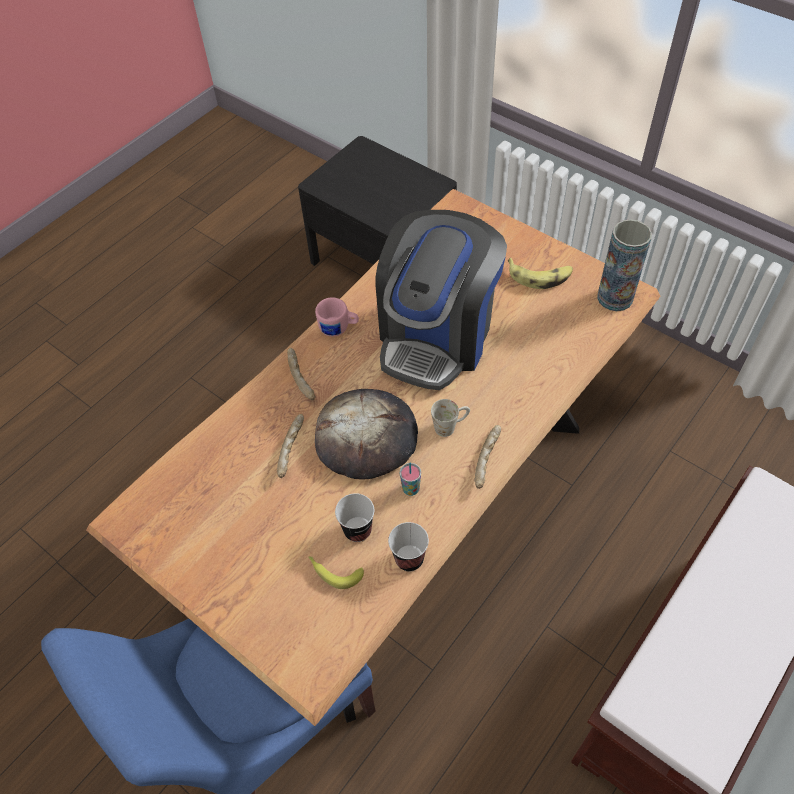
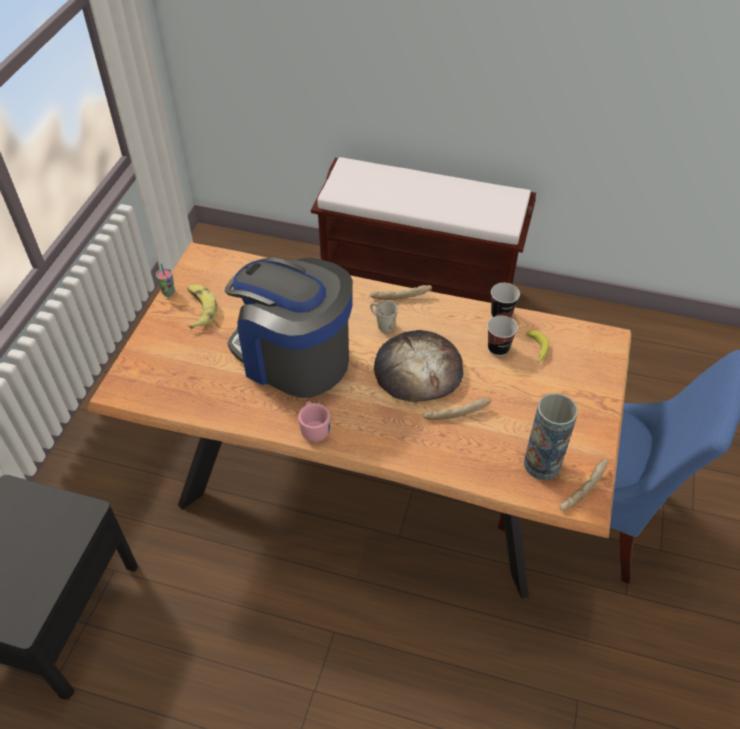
camera: 115 degrees left, 5 degrees down
(302, 378) = (382, 434): bread -> bread (582, 488)
(411, 489) = (448, 330): cup -> cup (168, 292)
(437, 335) = (293, 357): coffee machine -> coffee machine turned 150 degrees counterclockwise
(615, 298) = (210, 262): vase -> vase (542, 464)

